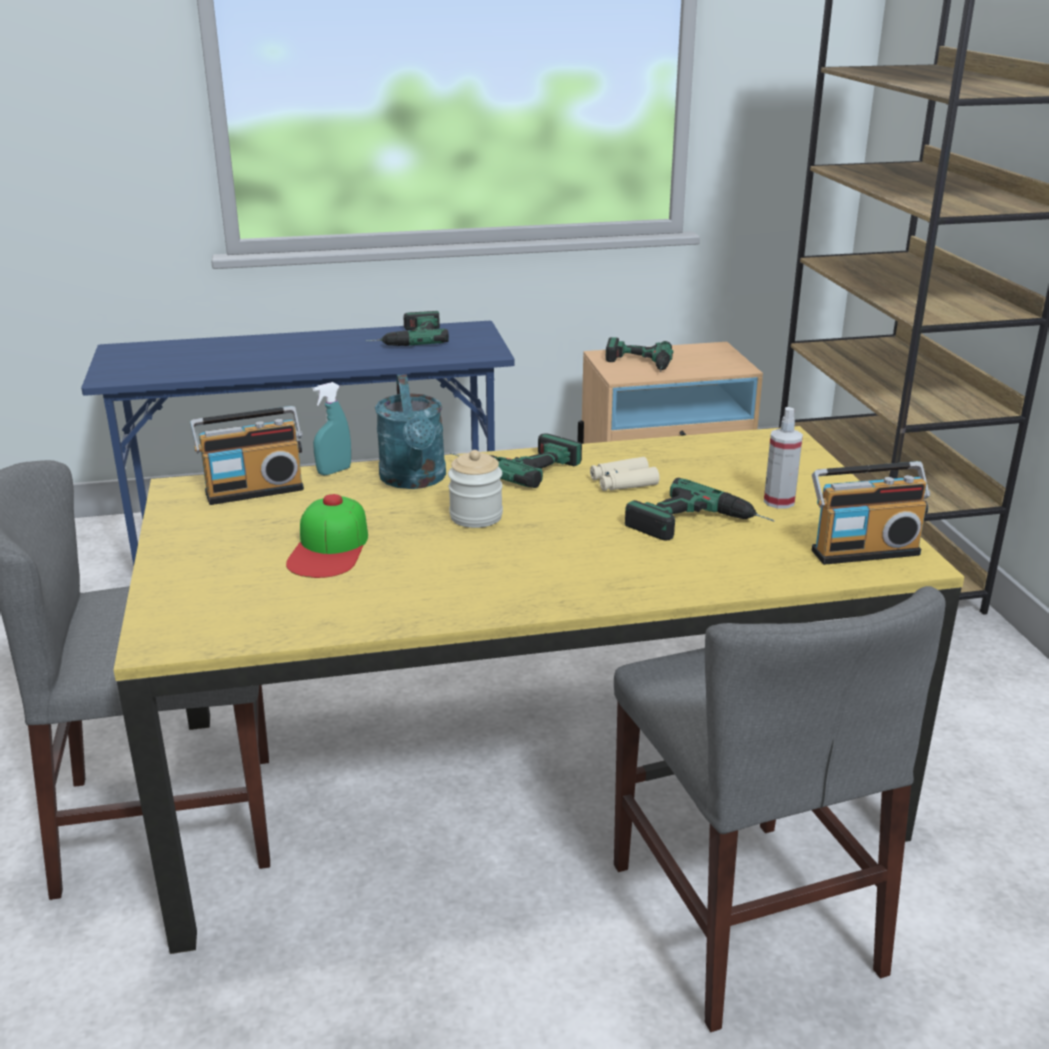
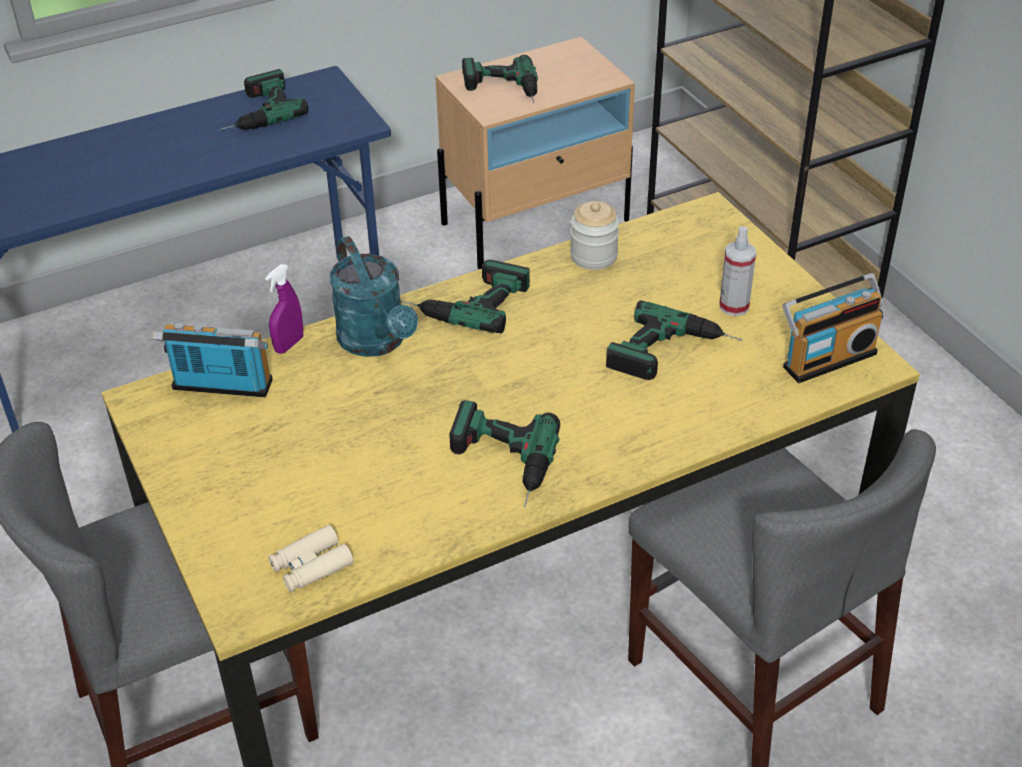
camera: 15 degrees left, 15 degrees up
(254, 490) = (221, 388): radio -> radio turned 135 degrees counterclockwise
(329, 548) = (340, 454): cap -> none
(334, 471) = (289, 344): turquoise spray bottle -> purple spray bottle
(476, 516) = (461, 383): jar -> jar (593, 256)
(477, 577) = (499, 464): none -> power drill
(623, 482) = (581, 307): beige binoculars -> beige binoculars (311, 566)

